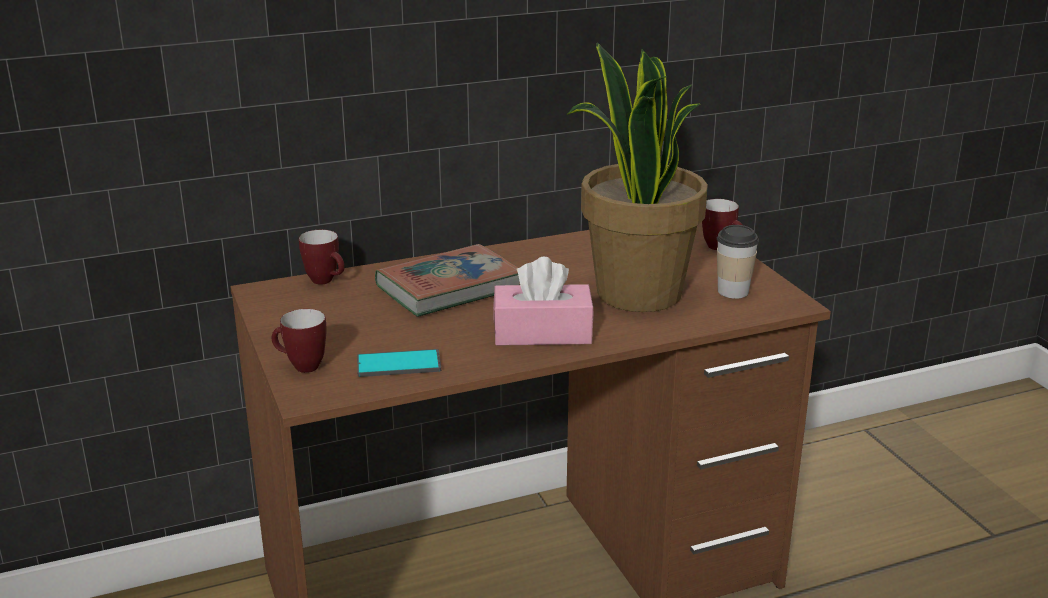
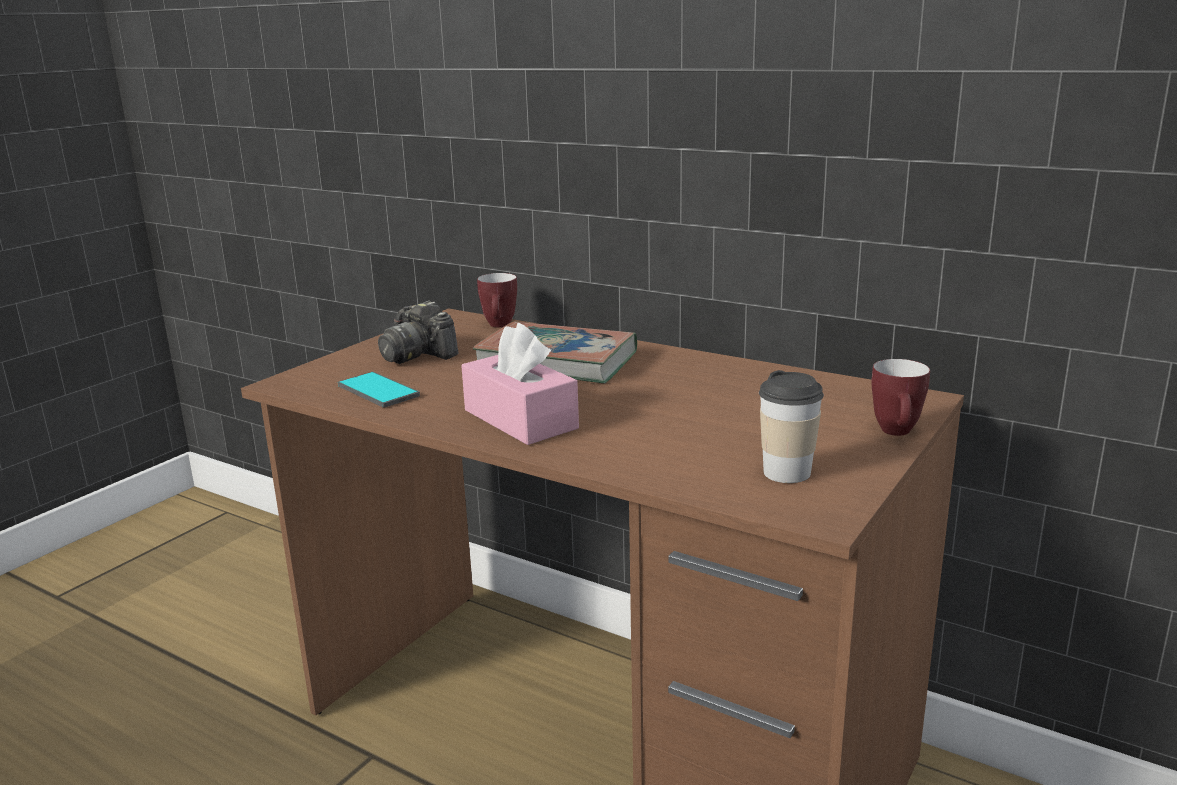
camera: 55 degrees right, 5 degrees down
(300, 367) = (334, 365): mug -> none
(338, 329) = (418, 355): none -> camera
(636, 293) = (686, 429): potted plant -> none

